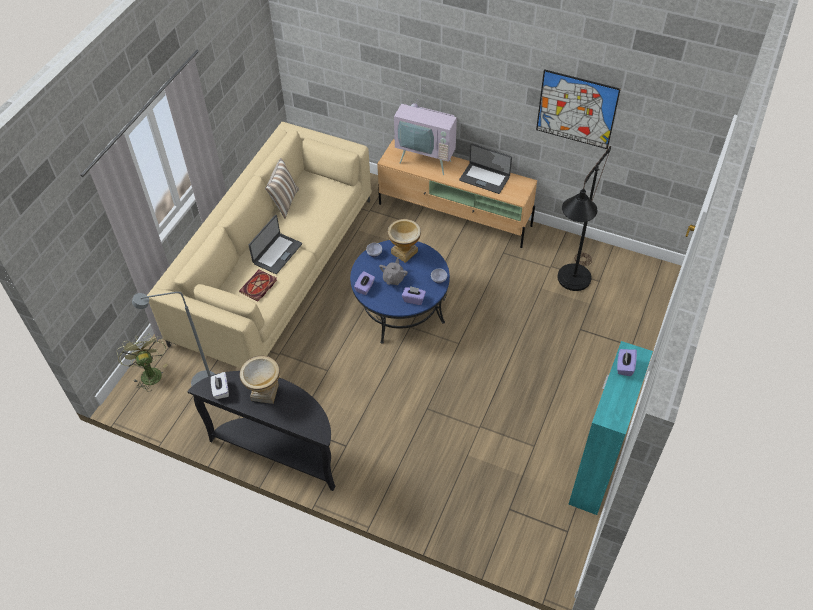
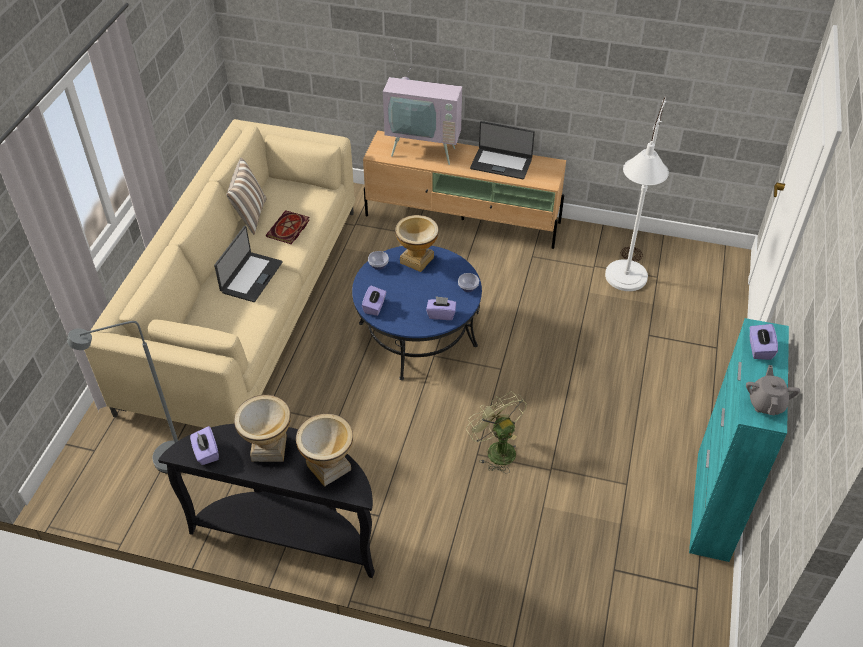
camera: 10 degrees left, 5 degrees down
(149, 373) = (91, 454): green fan -> green fan (496, 449)
(221, 390) = (206, 452): white tissue box -> purple tissue box
(258, 287) = (233, 320): book -> book (288, 229)
(304, 412) = (328, 468): none -> vase
(393, 278) = (410, 292): grey teapot -> grey teapot (766, 403)
(570, 285) = (623, 284): black floor lamp -> white floor lamp
(576, 109) = (616, 56): picture -> none

